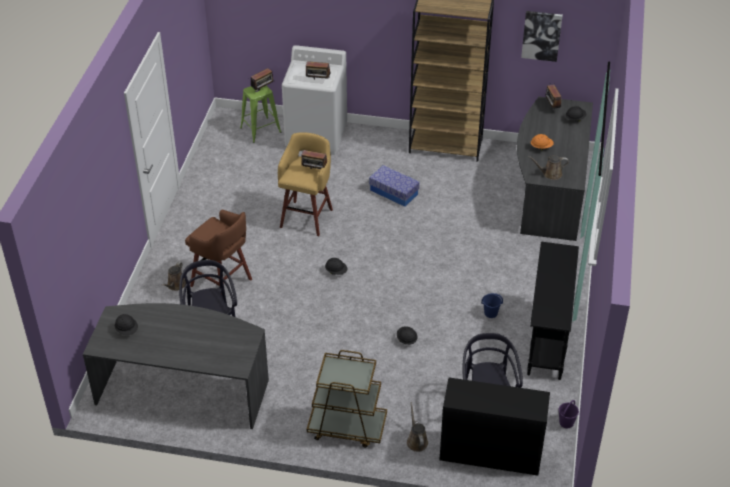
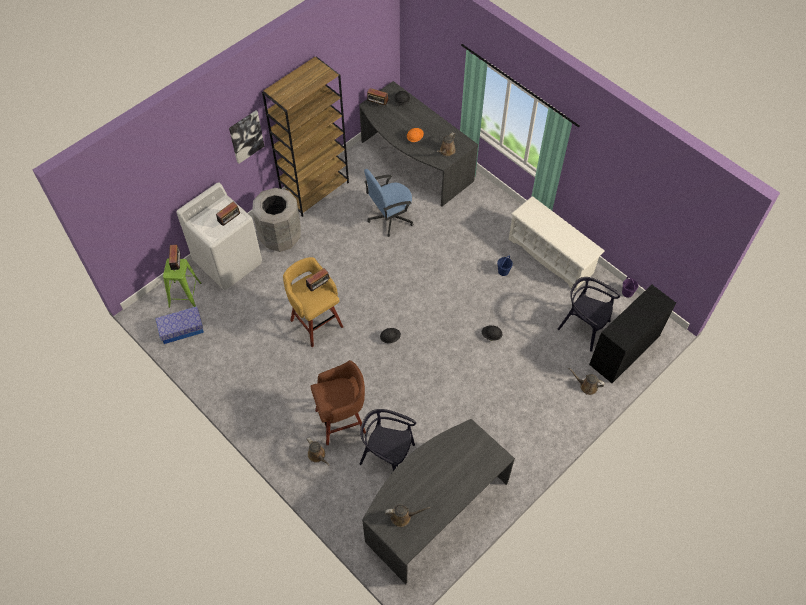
camera: 55 degrees left, 15 degrees up
(127, 330) = (403, 517): black hard hat -> brown watering can
(346, 427) = (546, 421): brown cart -> none
(374, 151) = (280, 236): none -> grey trash can
(393, 192) = (336, 252): storage box -> storage box (181, 329)
(467, 206) = (390, 218): none -> blue office chair
(541, 35) = (351, 59): picture -> picture (246, 136)
(547, 340) = (551, 256): black console table -> white shoe rack

